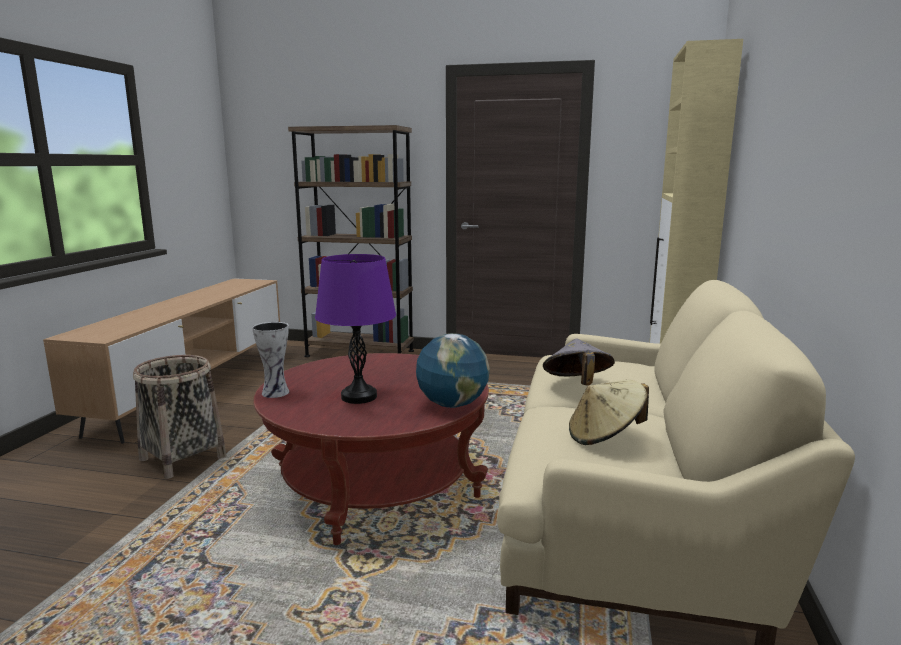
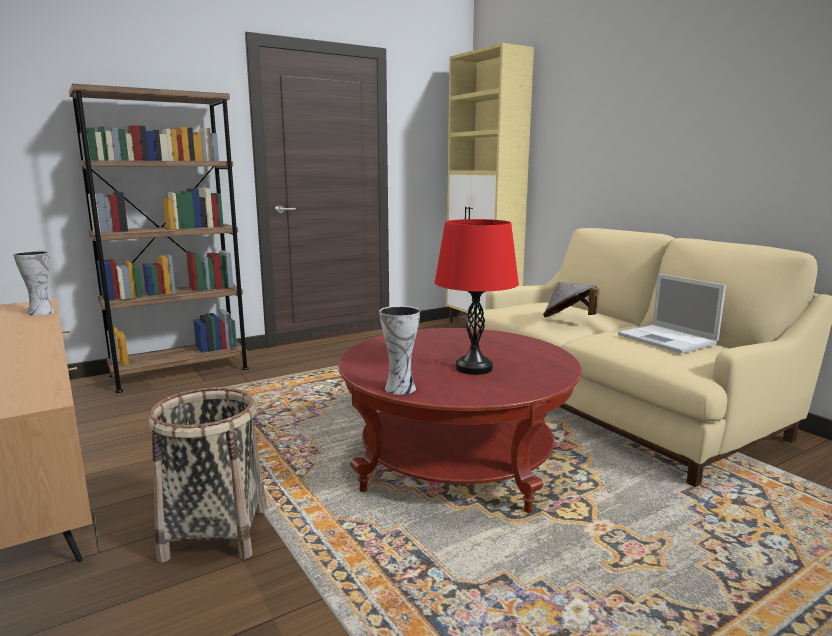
camera: 45 degrees left, 0 degrees up
(244, 288) = (40, 312): none -> vase
(359, 397) = (474, 368): purple table lamp -> red table lamp
(452, 404) = (546, 351): globe -> none
(605, 436) = (668, 339): beige hat -> laptop

